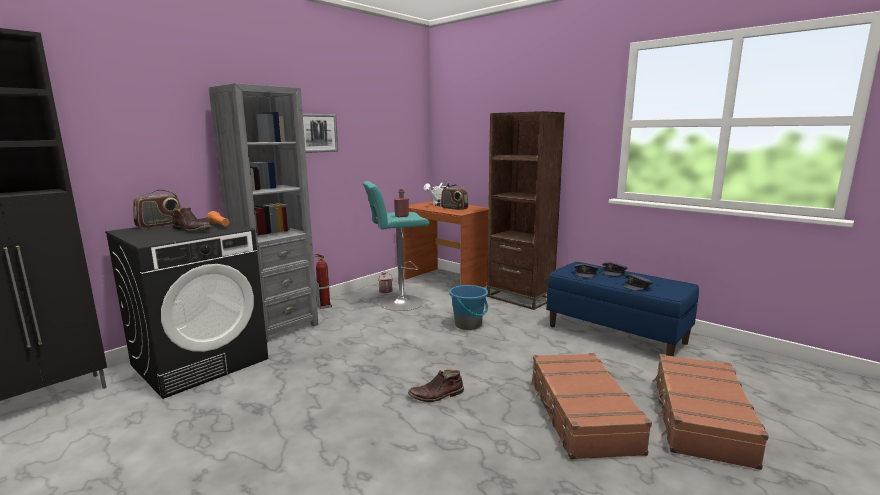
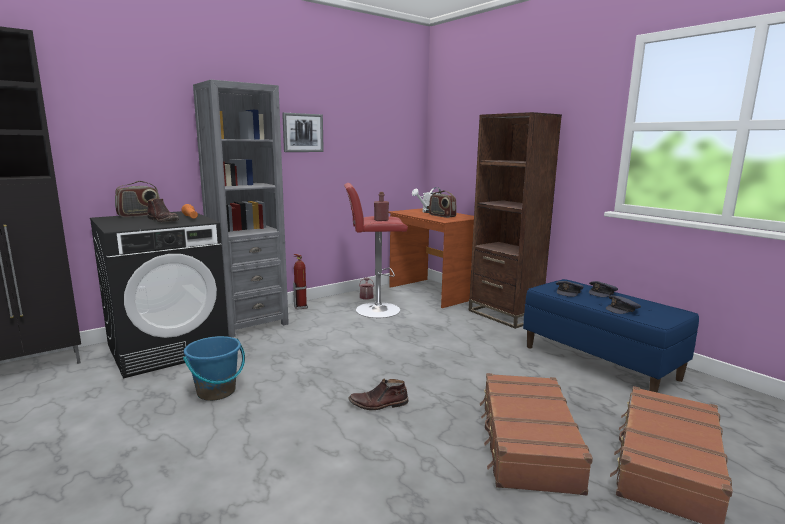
camera: 10 degrees right, 0 degrees up
(398, 303) = (374, 310): turquoise stool -> red stool
(468, 325) = (438, 337): blue bucket -> blue bucket (216, 392)

